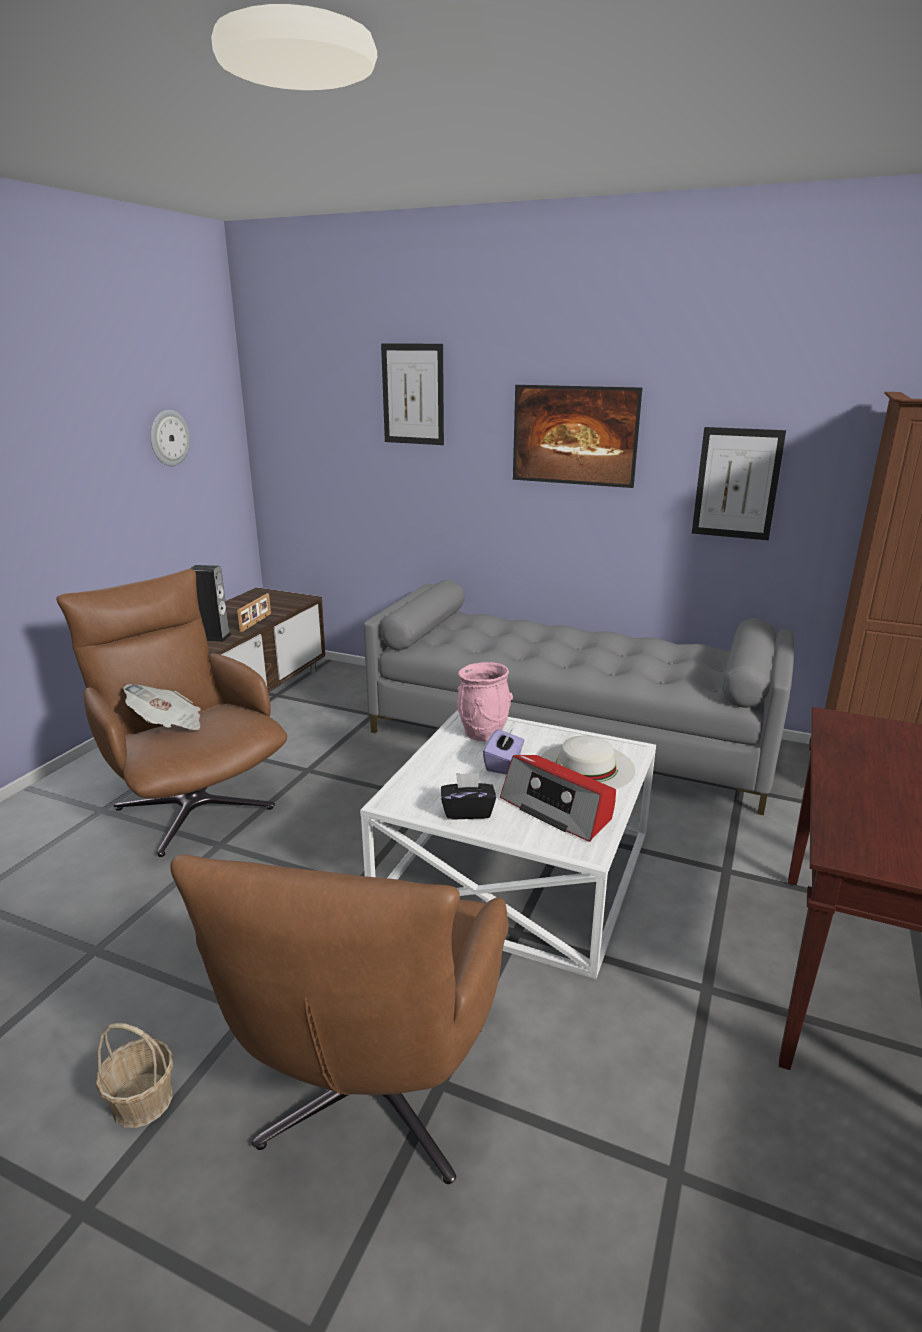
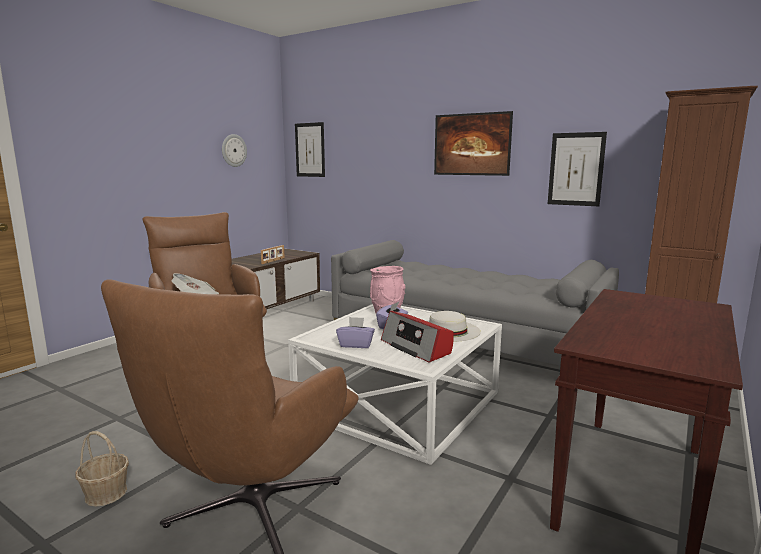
camera: 10 degrees right, 10 degrees down
(214, 637) = (245, 265): speaker -> none
(413, 394) = (376, 126): picture -> picture (310, 150)
(467, 811) = (356, 344): black tissue box -> purple tissue box

